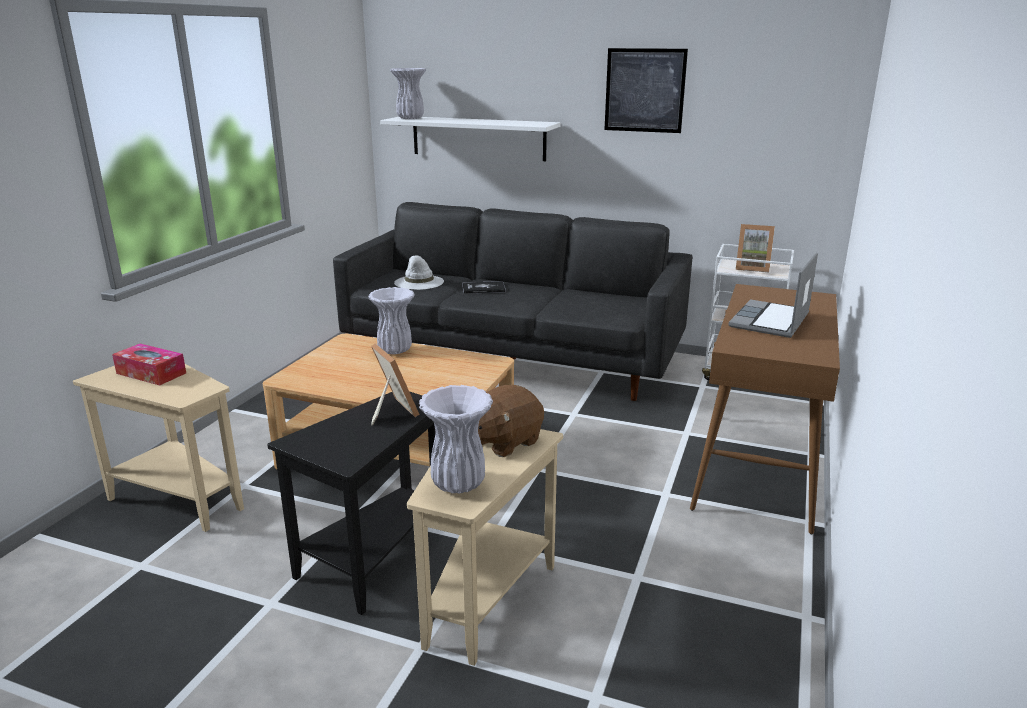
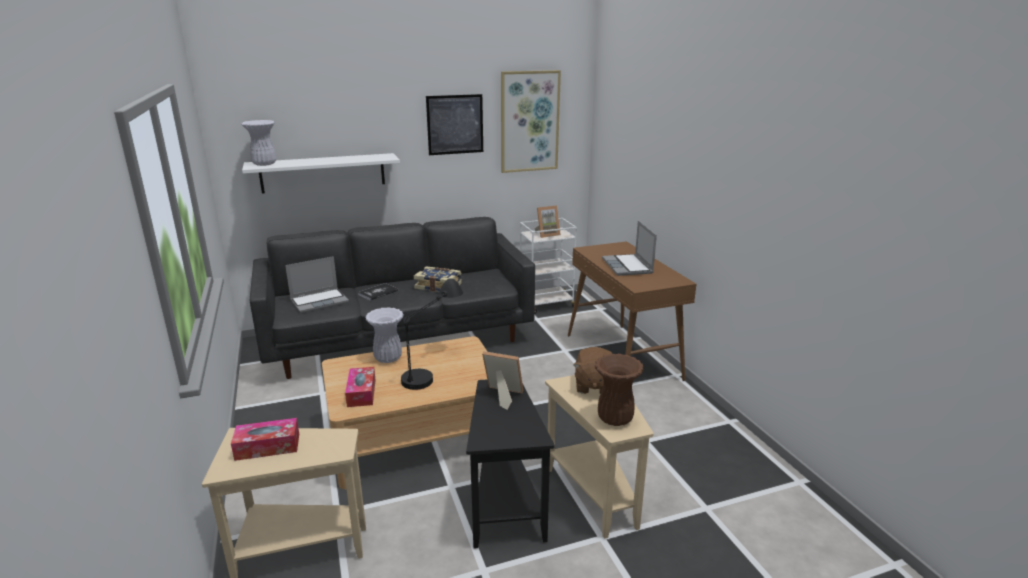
camera: 40 degrees left, 0 degrees up
(322, 370) = (361, 393): none -> tissue box
(418, 373) = (433, 368): none -> black table lamp
(419, 282) = (320, 301): white hat -> laptop
(459, 484) = (615, 419): white vase -> brown vase
(554, 298) = (438, 286): none -> book
(759, 94) = (529, 121): none -> picture

